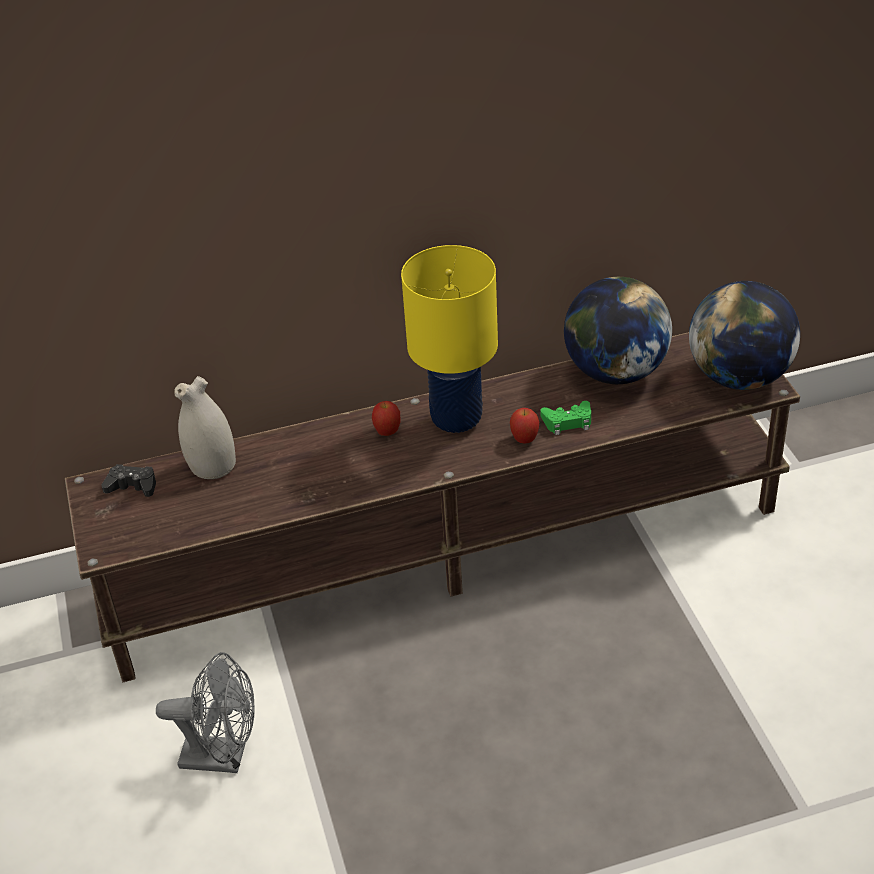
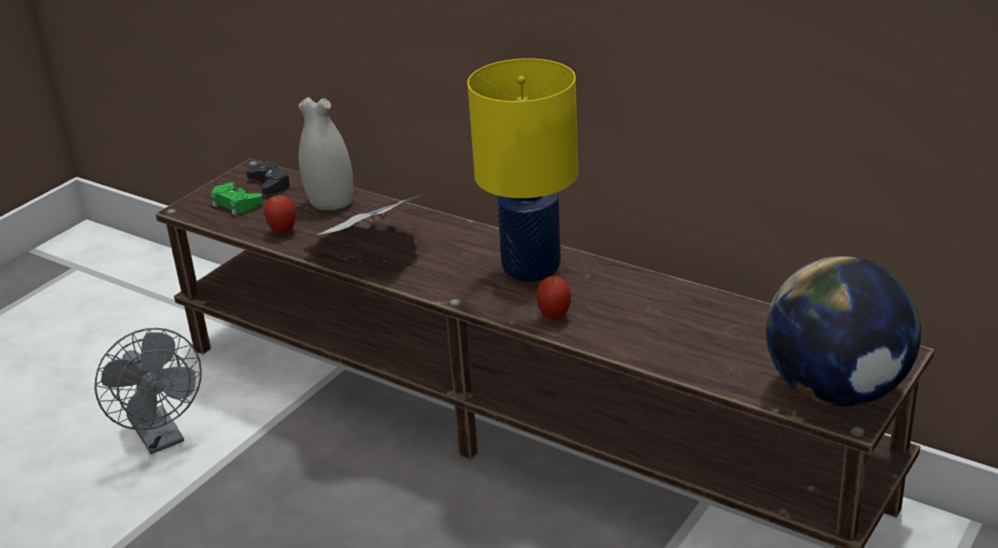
camera: 50 degrees right, 10 degrees down
(311, 480) = (366, 246): none -> newspaper
(387, 432) = (471, 249): apple -> apple (283, 231)
(568, 422) = (612, 326): green game controller -> green game controller (236, 204)
(615, 372) = (725, 316): globe -> none

